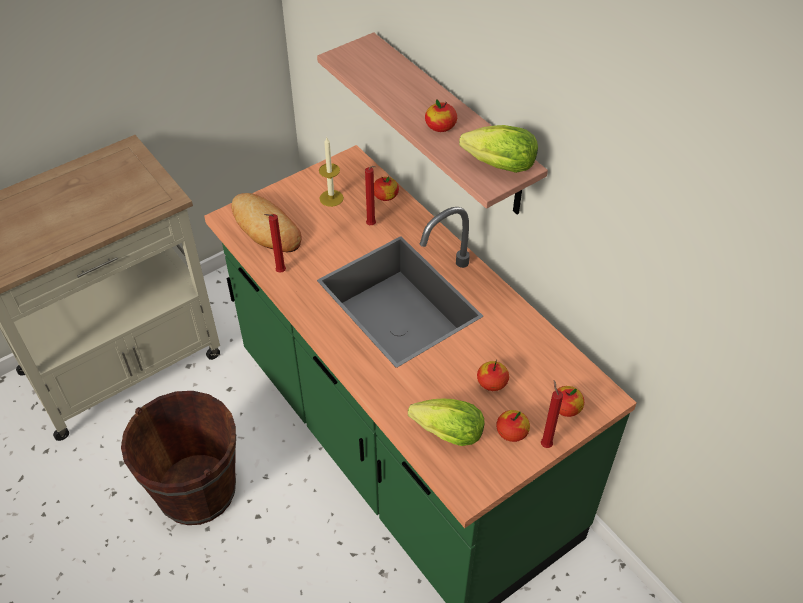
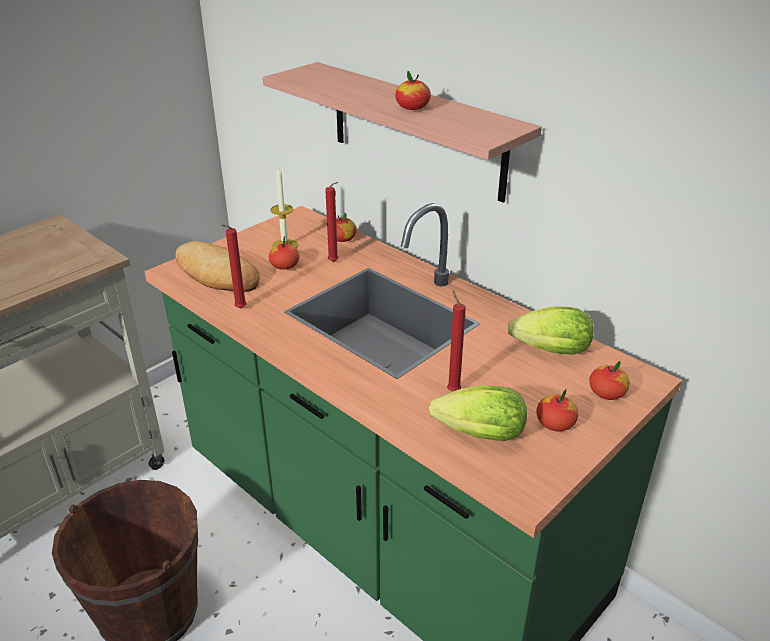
camera: 10 degrees left, 15 degrees down
(492, 383) = (513, 380): apple -> apple (285, 266)
(495, 165) = (484, 126): lettuce -> lettuce (546, 351)
(545, 443) = (598, 430): red candle -> red candle (452, 390)

